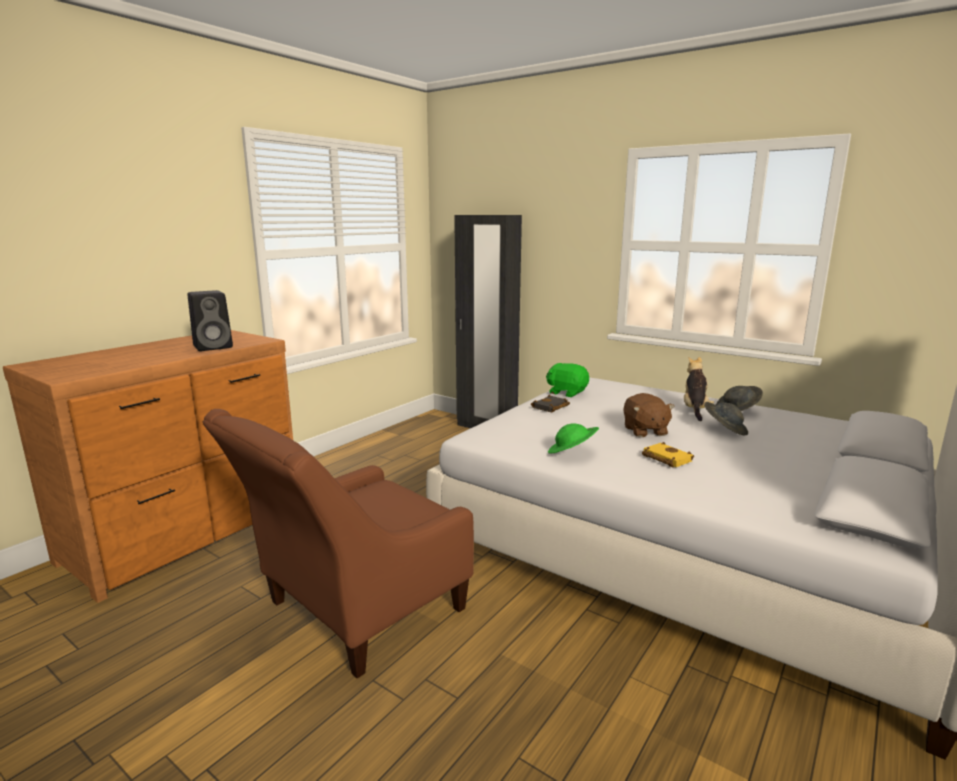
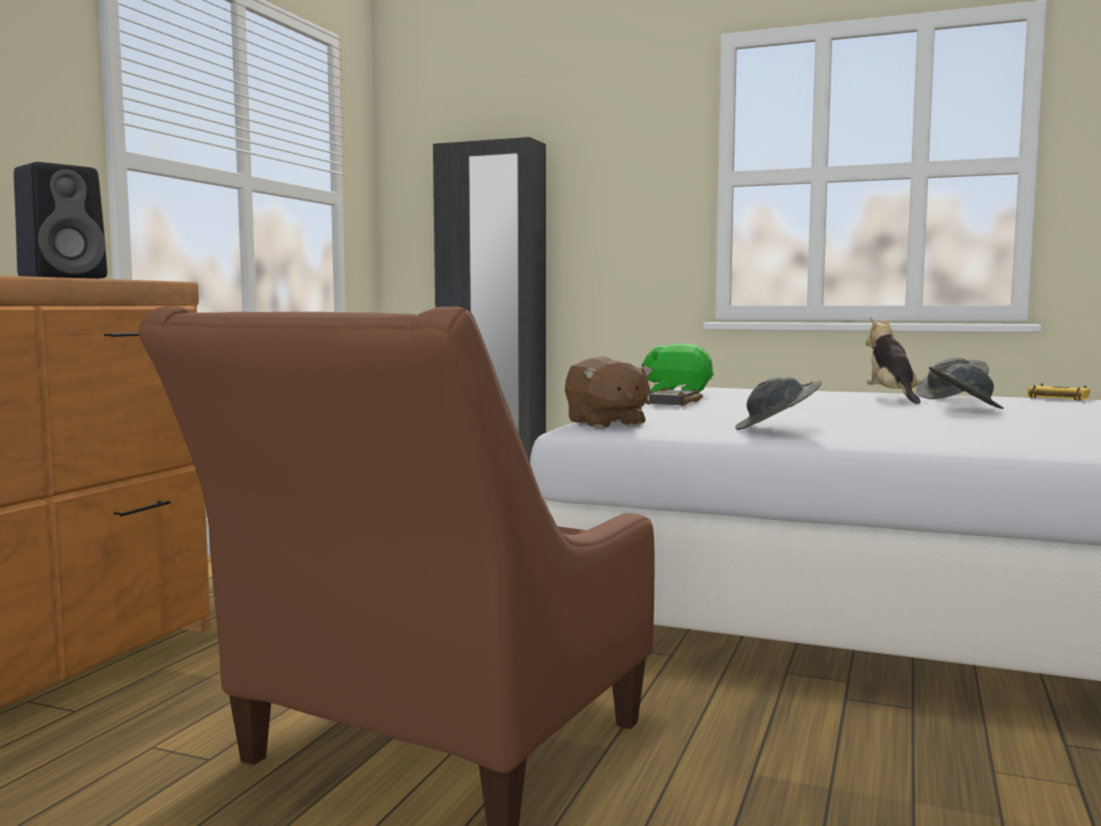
camera: 15 degrees left, 10 degrees down
(572, 453) = (777, 429): green hat -> grey hat
(644, 431) = (853, 412): brown plush toy -> brown plush toy (605, 423)
(665, 458) = (926, 427): yellow book -> yellow book (1056, 398)

